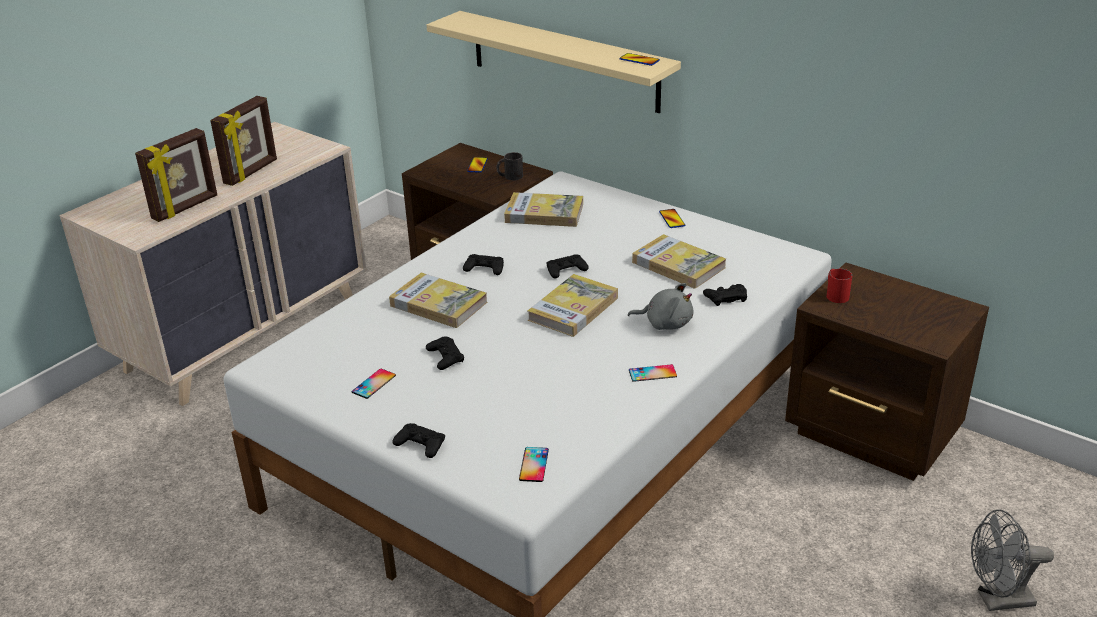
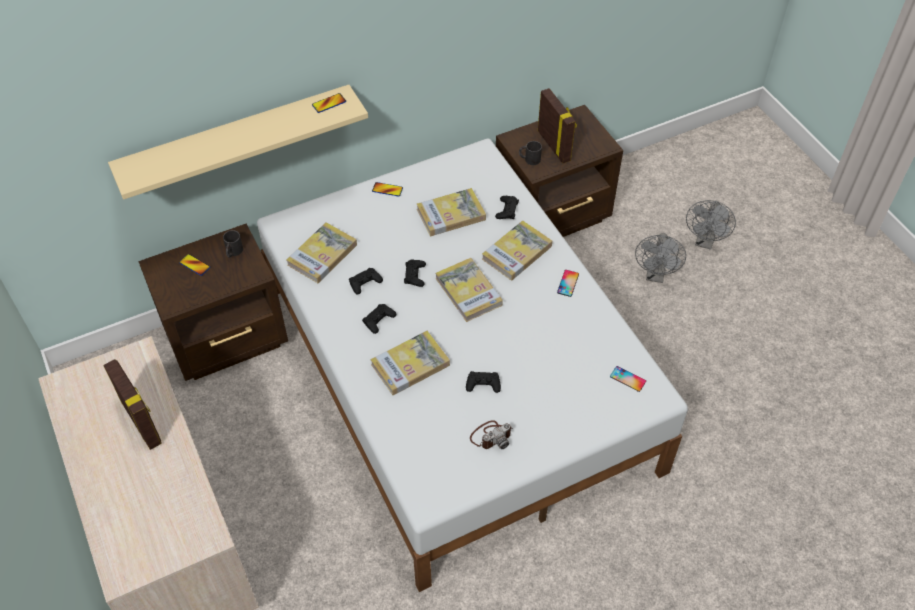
camera: 65 degrees left, 20 degrees up
(186, 208) = (177, 490): picture frame -> picture frame (554, 145)
(374, 384) = (491, 436): phone -> camera
(420, 444) = (576, 431): black game controller -> black game controller (365, 283)
(665, 323) = (517, 252): grey plush toy -> book
(835, 294) = (529, 159): red mug -> black mug
(875, 564) = (655, 275): none -> grey fan

